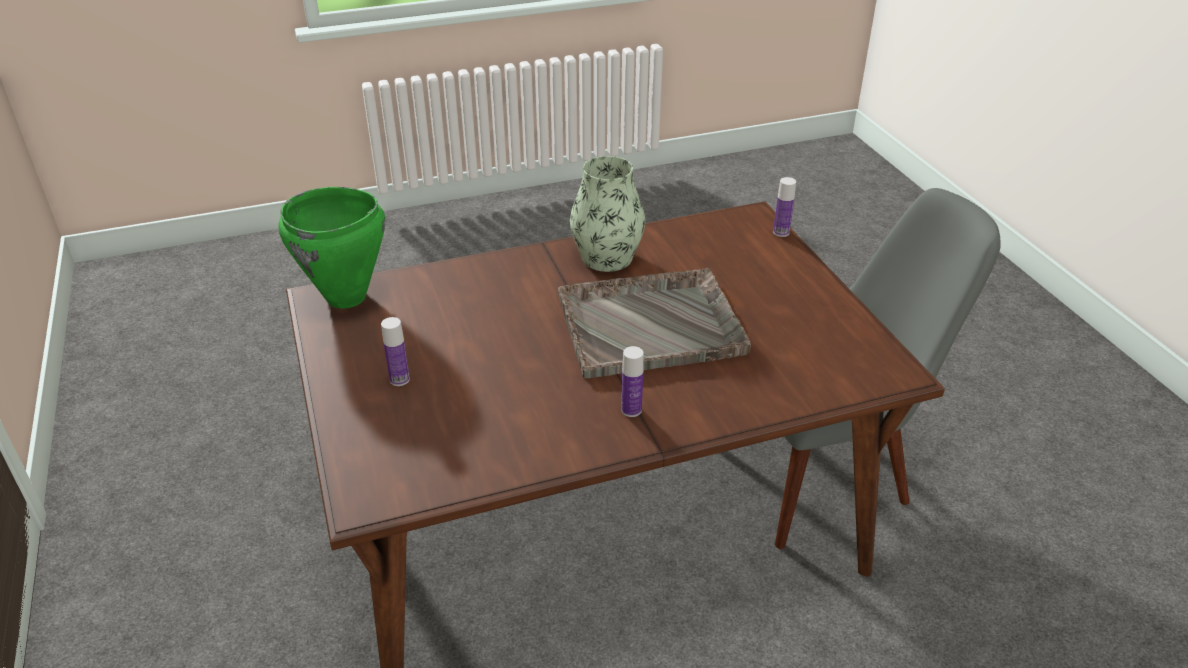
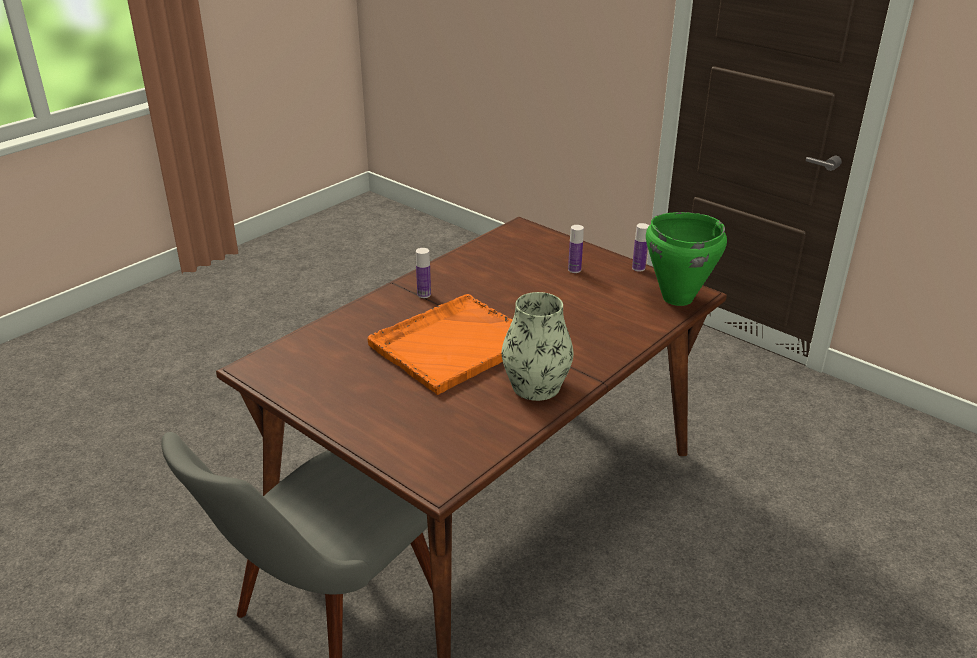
camera: 150 degrees right, 5 degrees down
(652, 325) = (452, 345): grey tray -> orange tray
(781, 232) = (398, 469): bottle -> bottle (638, 268)

